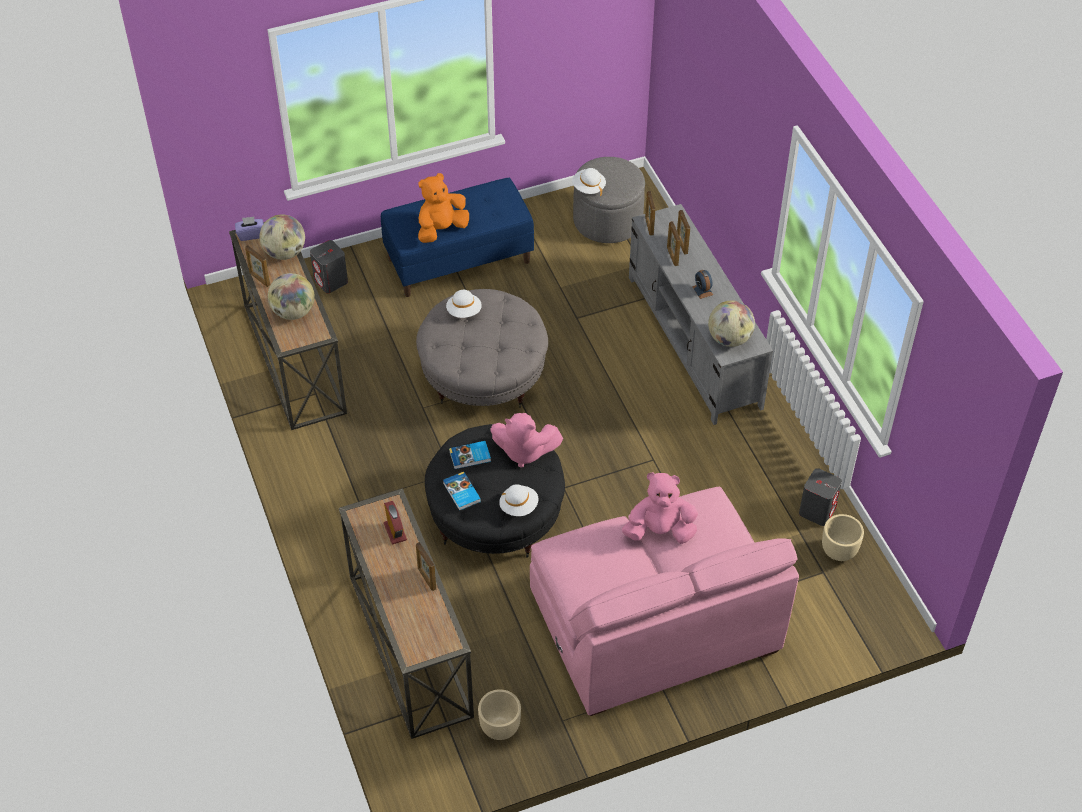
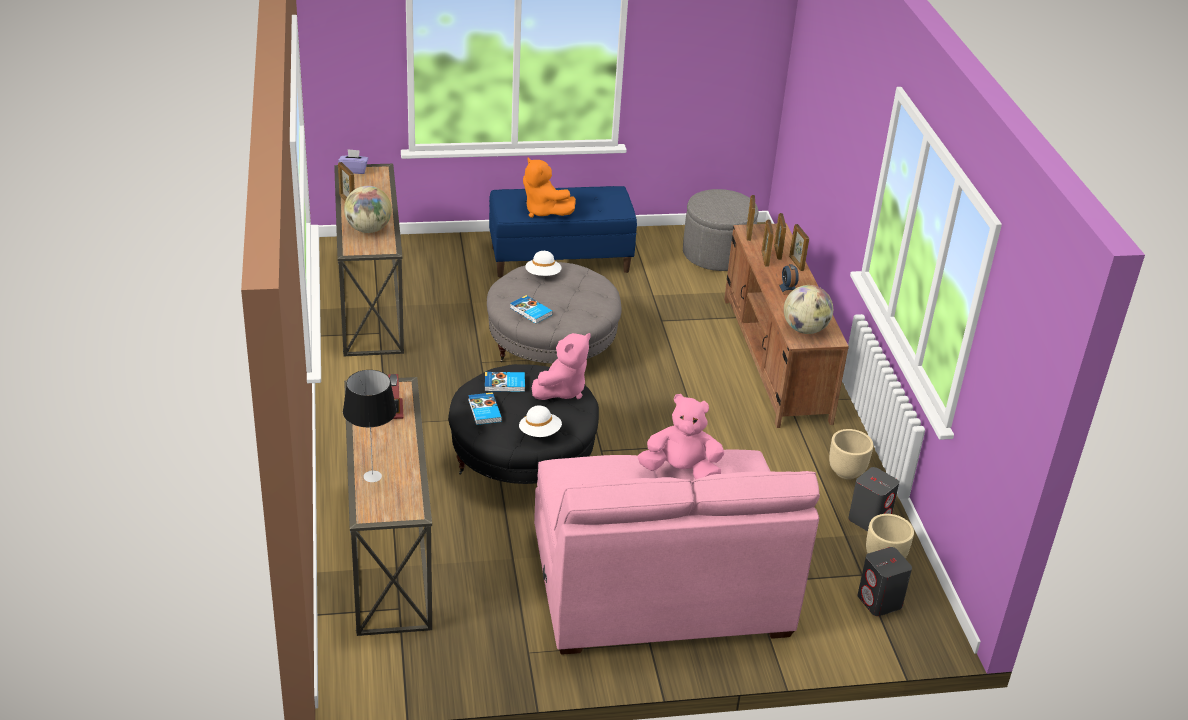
camera: 10 degrees right, 15 degrees down
(285, 253) = (380, 187): globe -> none
(331, 281) = (430, 254): grey speaker -> grey speaker (880, 601)
(402, 612) = (372, 477): none -> table lamp
(426, 578) = (410, 453): picture frame -> picture frame (796, 263)
(441, 229) = (544, 211): orange plush toy -> orange plush toy turned 105 degrees counterclockwise
(467, 362) = (530, 311): none -> book
(500, 728) = (458, 645): beige planter -> beige planter (847, 472)
(524, 451) = (562, 390): pink plush toy -> pink plush toy turned 75 degrees counterclockwise
(588, 187) = (700, 207): white hat -> none
(694, 342) = (775, 359): grey tv stand -> brown tv stand

